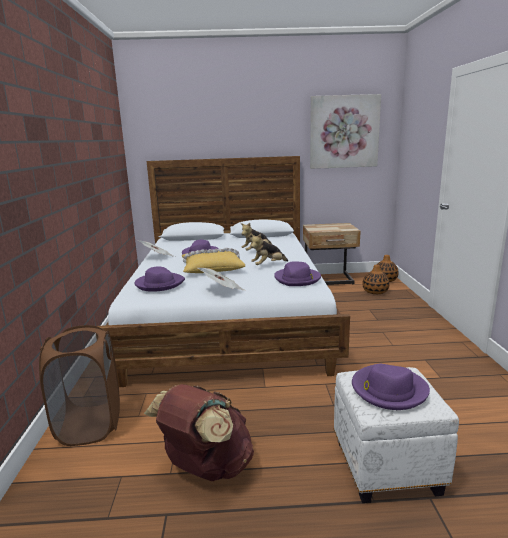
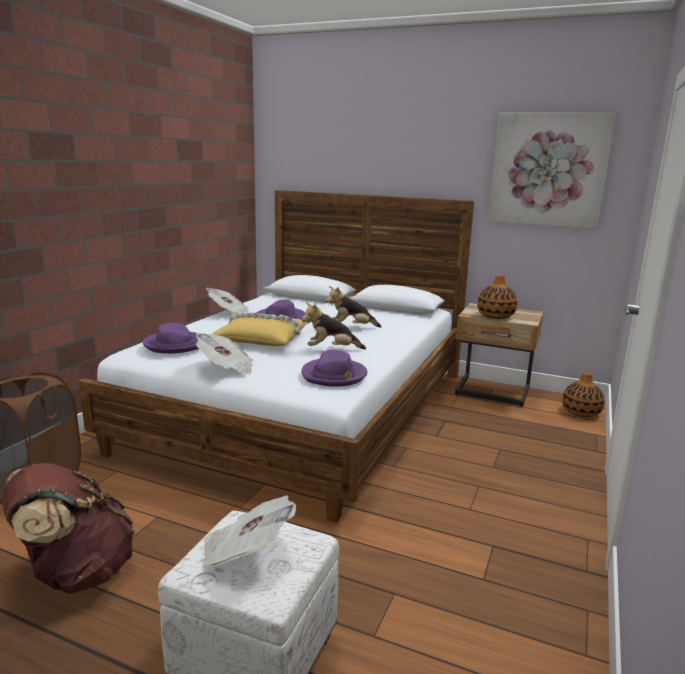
camera: 25 degrees right, 0 degrees up
(375, 291) = (542, 426): vase -> vase (496, 316)
(388, 390) = (246, 552): purple hat -> newspaper

